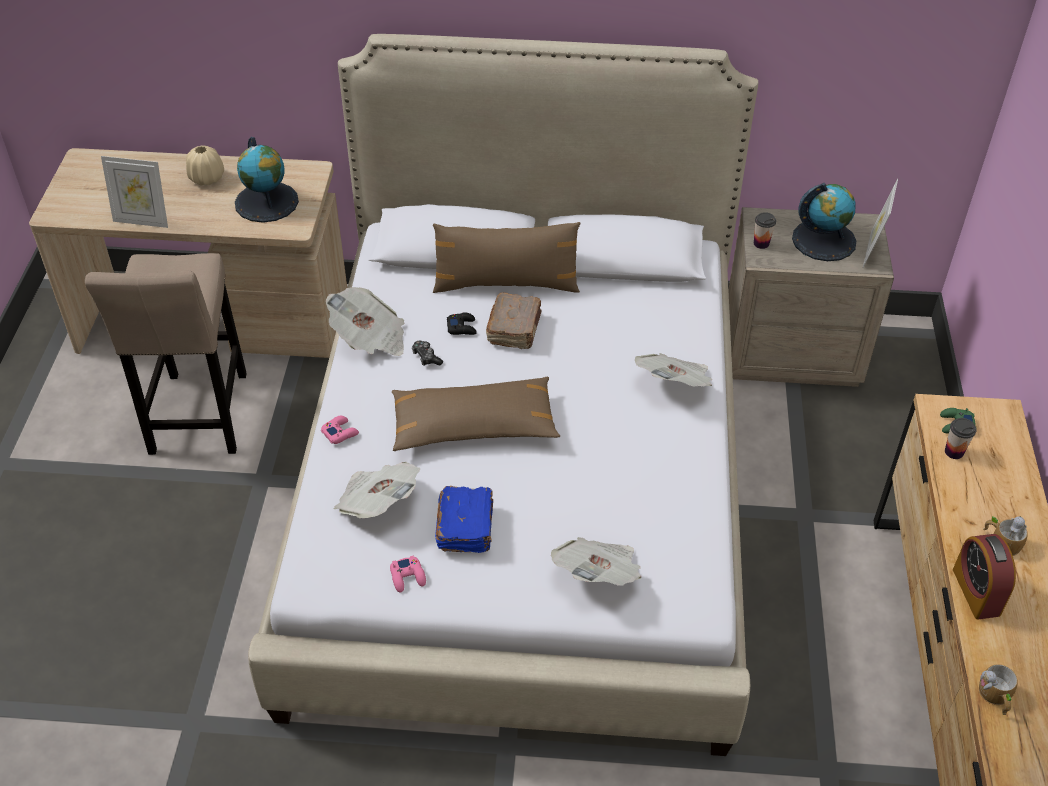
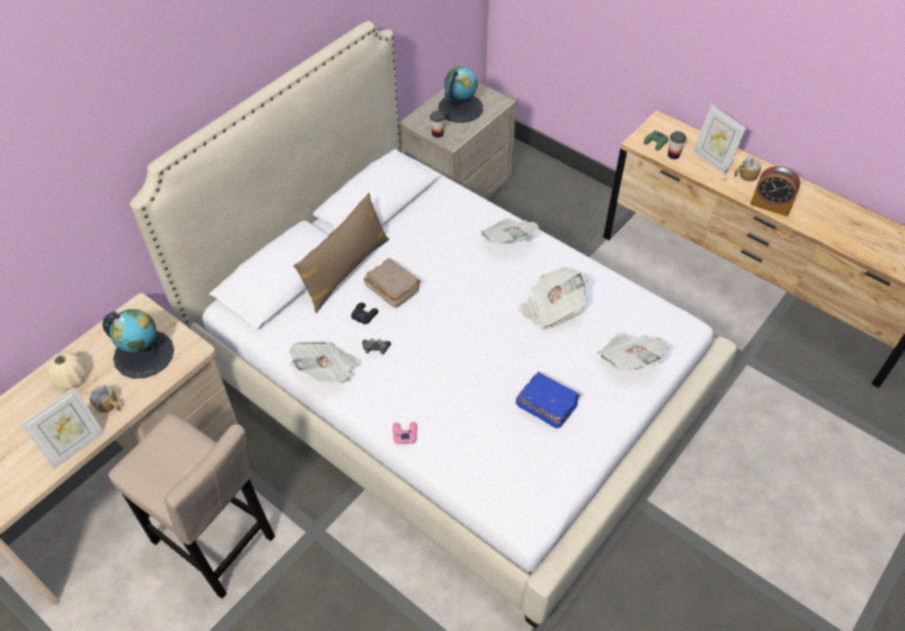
camera: 55 degrees left, 5 degrees up
(378, 503) = (488, 444): newspaper -> newspaper (551, 309)
(408, 577) = (563, 459): pink game controller -> none
(473, 425) = (461, 356): brown pillow -> none
(872, 251) = (488, 95): picture frame -> picture frame (712, 161)
(995, 697) = (838, 239): mug -> mug (109, 406)

